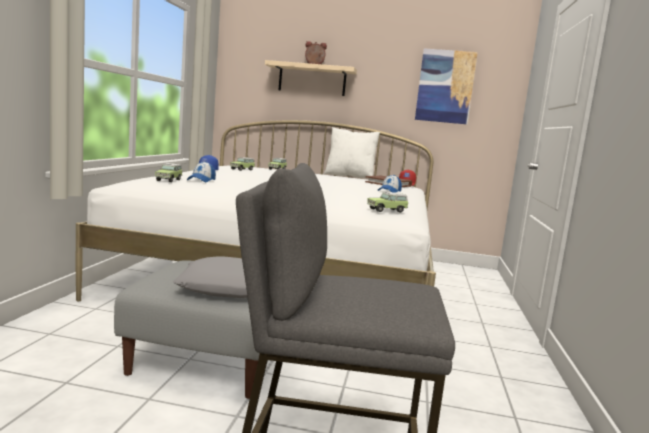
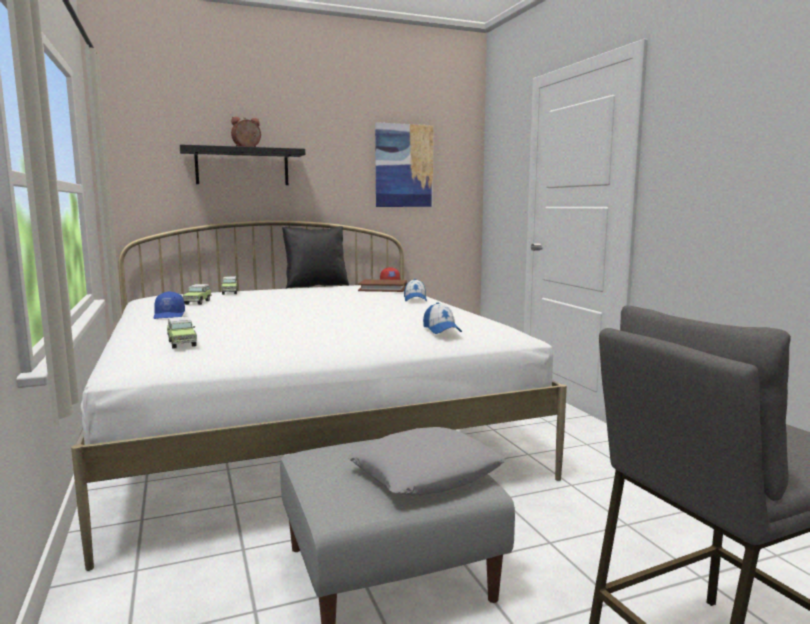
camera: 30 degrees left, 0 degrees up
(201, 180) = (218, 333): cap -> cap (441, 330)
(312, 79) = (242, 167): beige shelf -> black shelf
(349, 176) = (316, 285): white pillow -> black pillow
(388, 210) = (489, 327): toy car -> none

